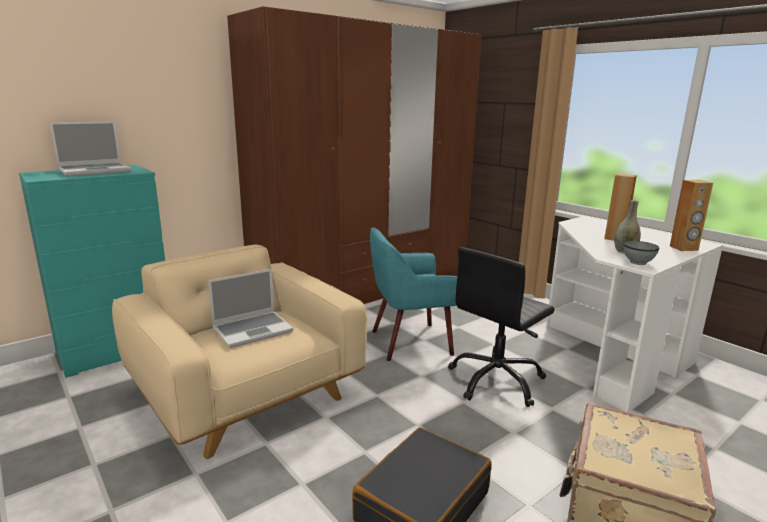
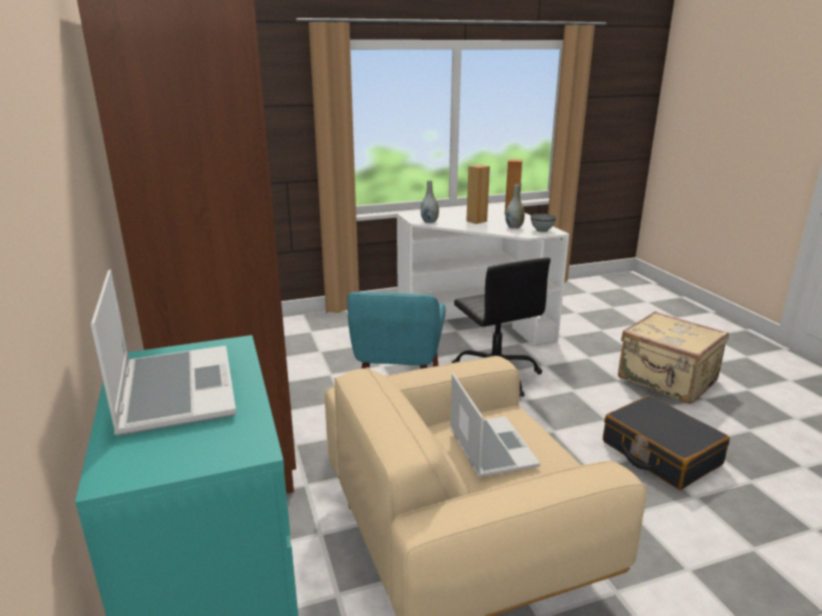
camera: 70 degrees left, 5 degrees up
(575, 226) = (429, 222): none -> grey vase

